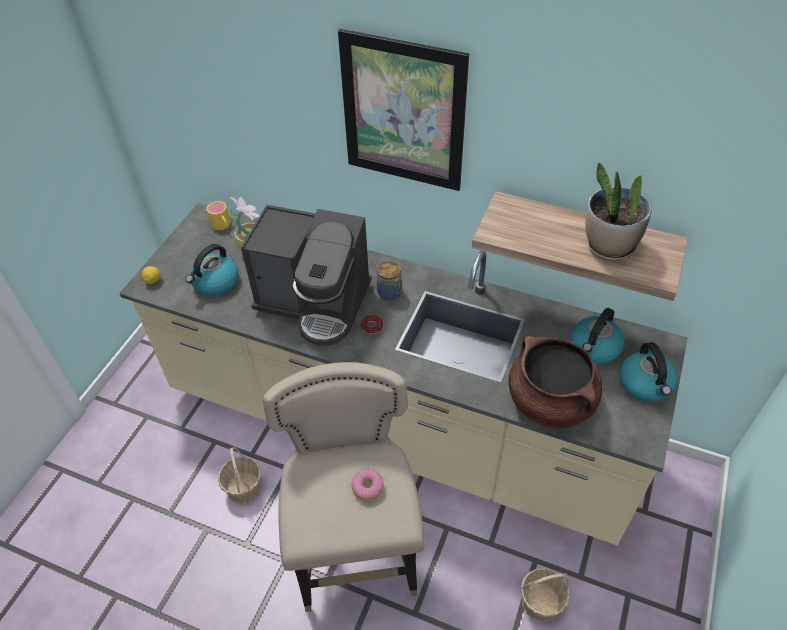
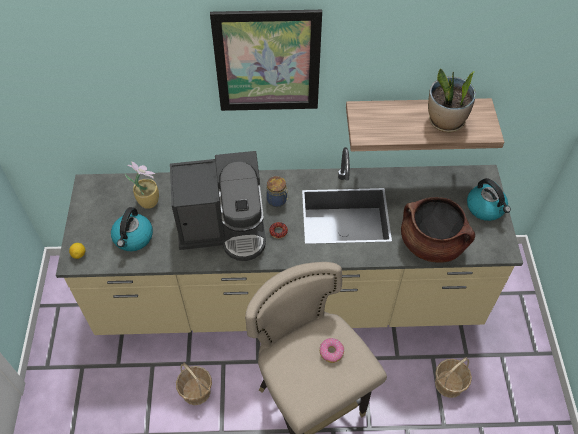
camera: 25 degrees left, 5 degrees up
(222, 226) = (110, 188): yellow mug -> none
(594, 348) = (441, 193): kettle -> none

